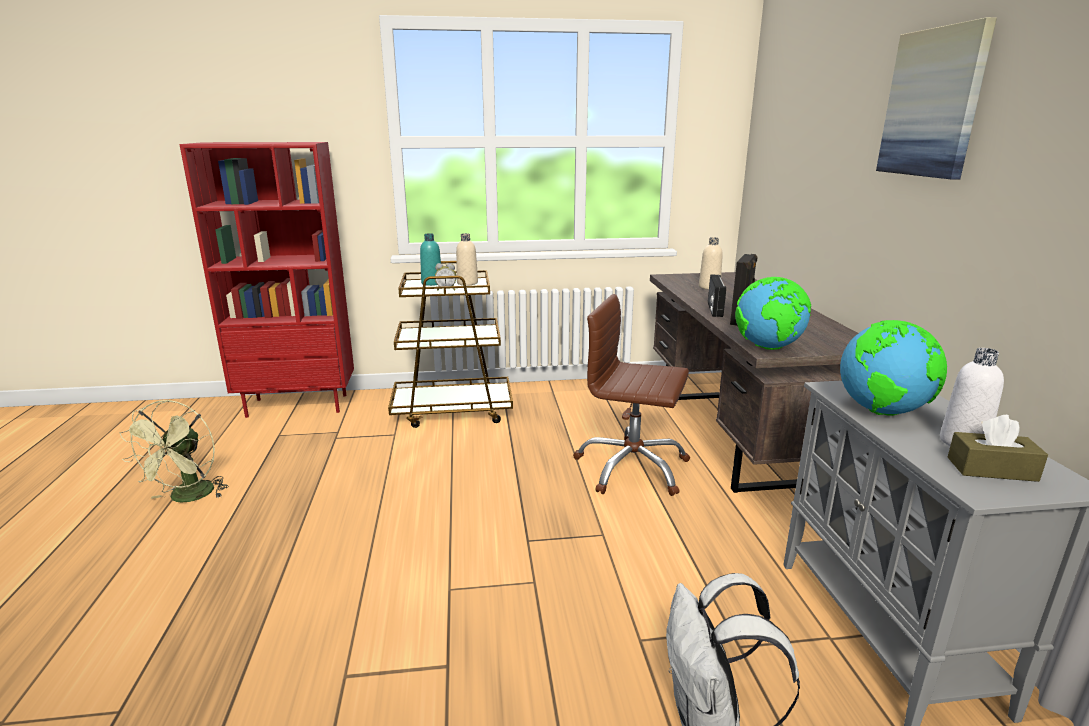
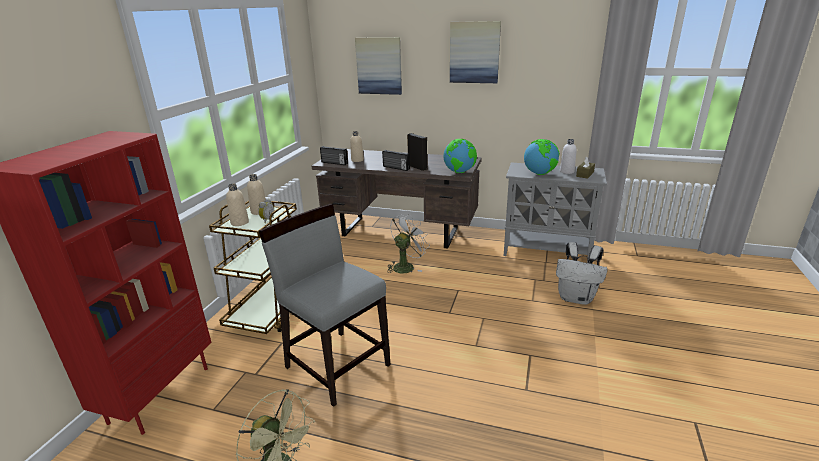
camera: 65 degrees left, 5 degrees up
(363, 480) = (337, 365): none -> grey chair
(432, 283) = (240, 222): turquoise bottle -> beige bottle
(631, 468) = (406, 266): brown office chair -> white fan
(676, 280) = (334, 163): none -> radio
(804, 134) = (379, 66): none -> picture

